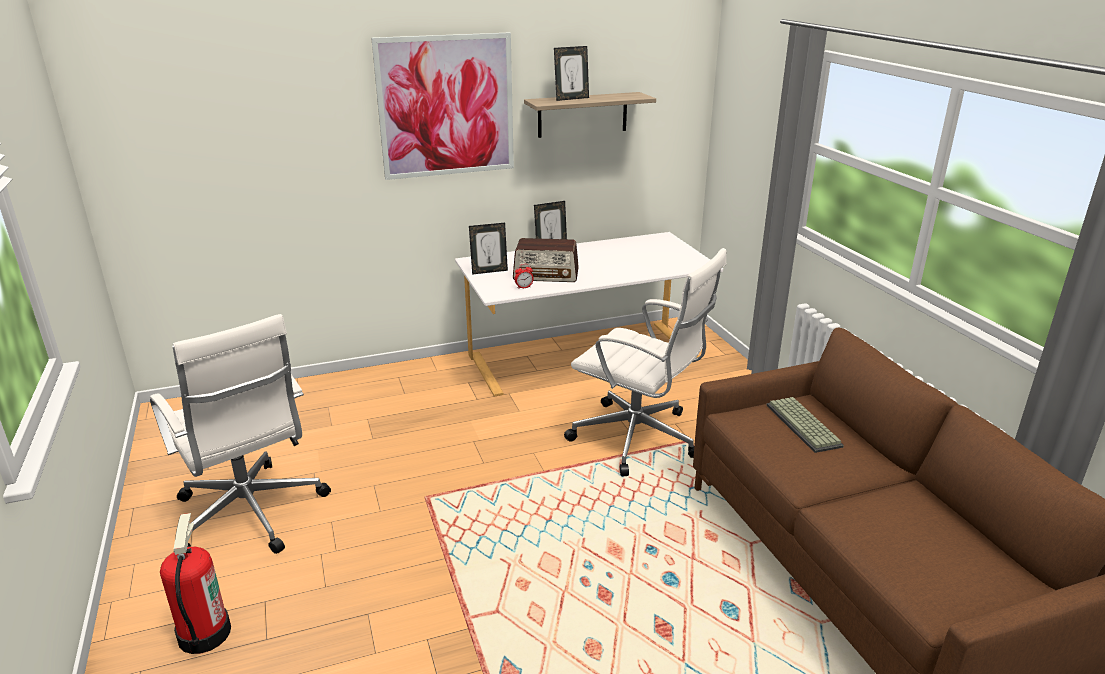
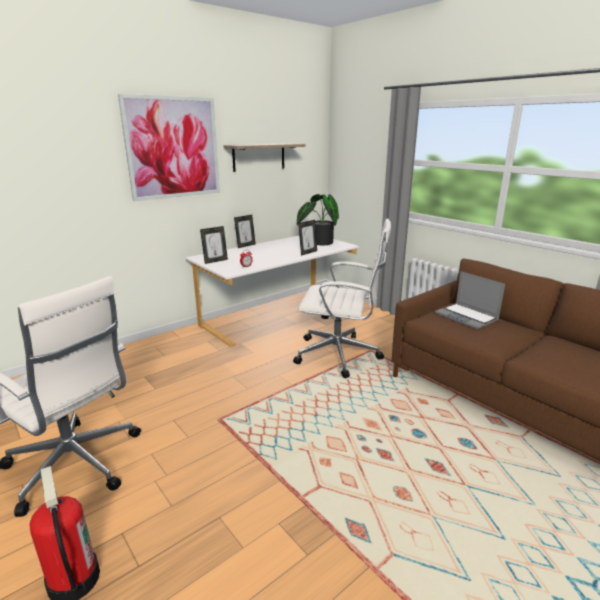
camera: 20 degrees left, 5 degrees down
(546, 275) = (255, 259): radio -> none
(571, 98) = (254, 144): picture frame -> picture frame (307, 252)
(664, 254) = (319, 243): none -> potted plant
(805, 425) = (467, 317): keyboard -> laptop

